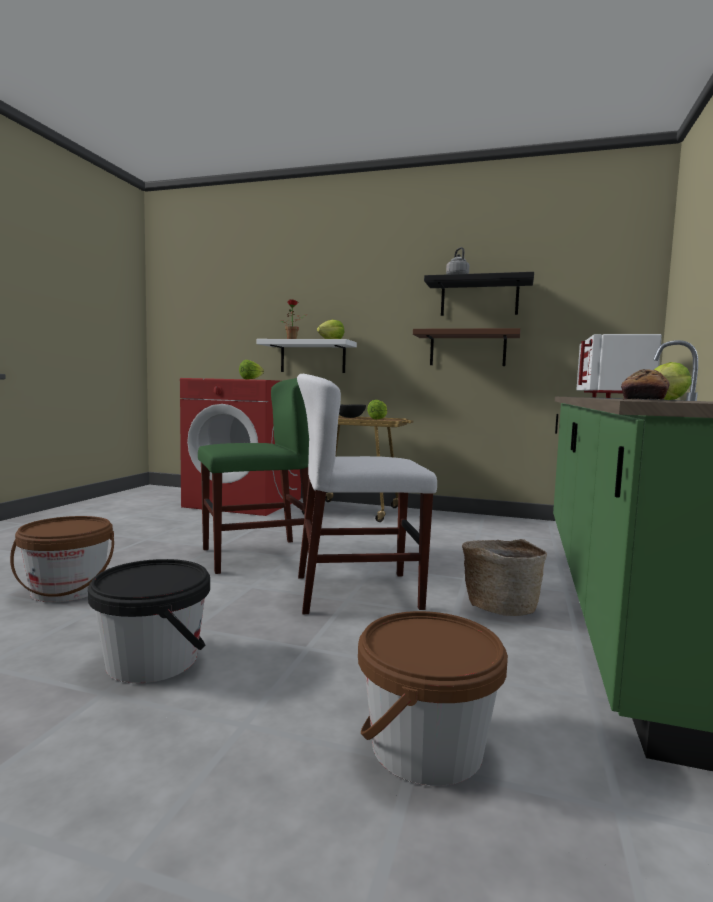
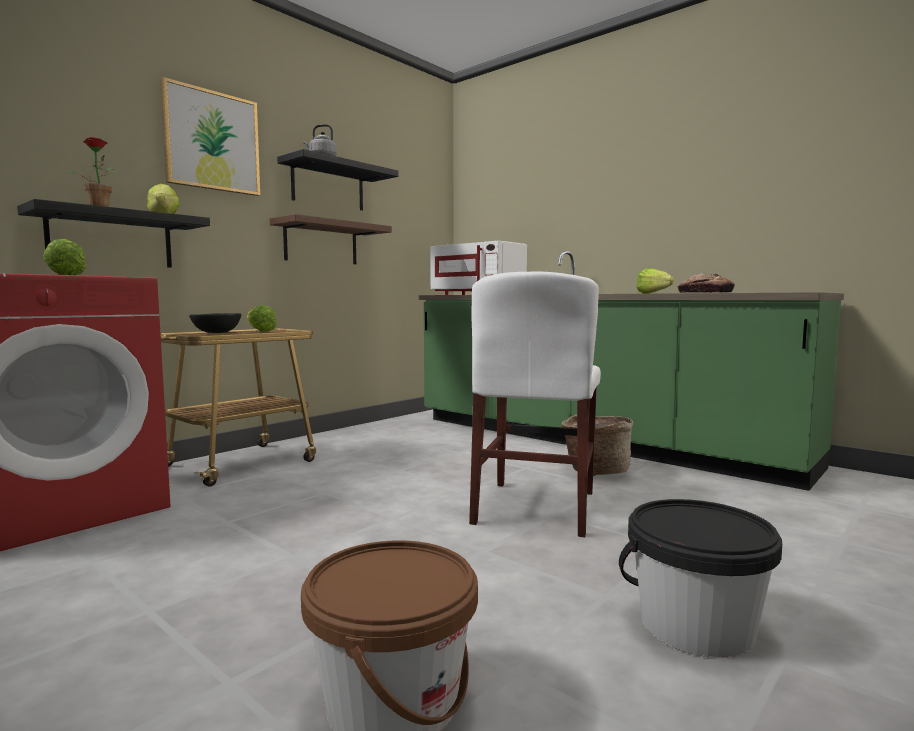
camera: 65 degrees left, 0 degrees up
(257, 556) = (366, 535): green chair -> none
(313, 357) = (111, 240): white shelf -> black shelf
(379, 282) = (212, 141): none -> picture
(426, 747) = (822, 534): brown bucket -> none

